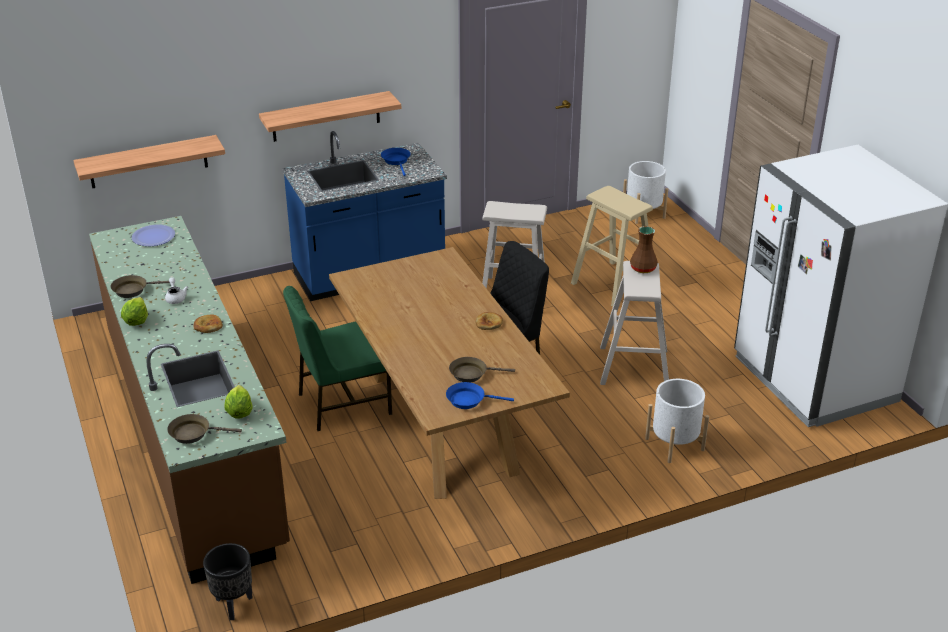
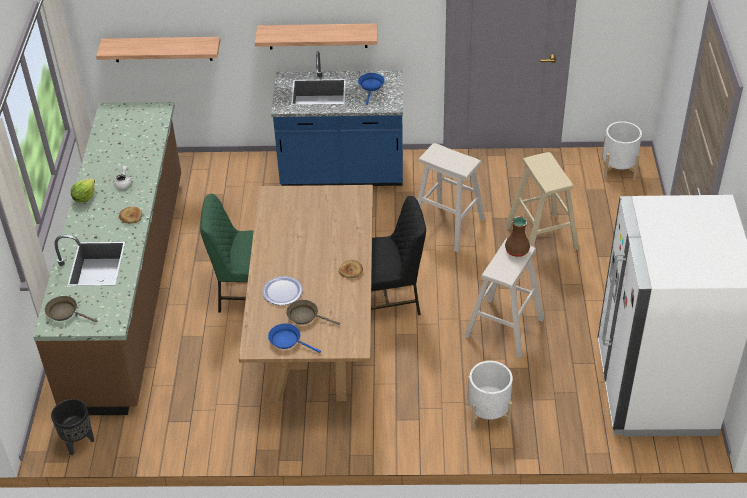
camera: 25 degrees right, 10 degrees up
(133, 290) = (99, 167): brown frying pan -> none
(153, 237) = (142, 118): plate -> plate (282, 291)
(239, 412) = (106, 304): lettuce -> none

